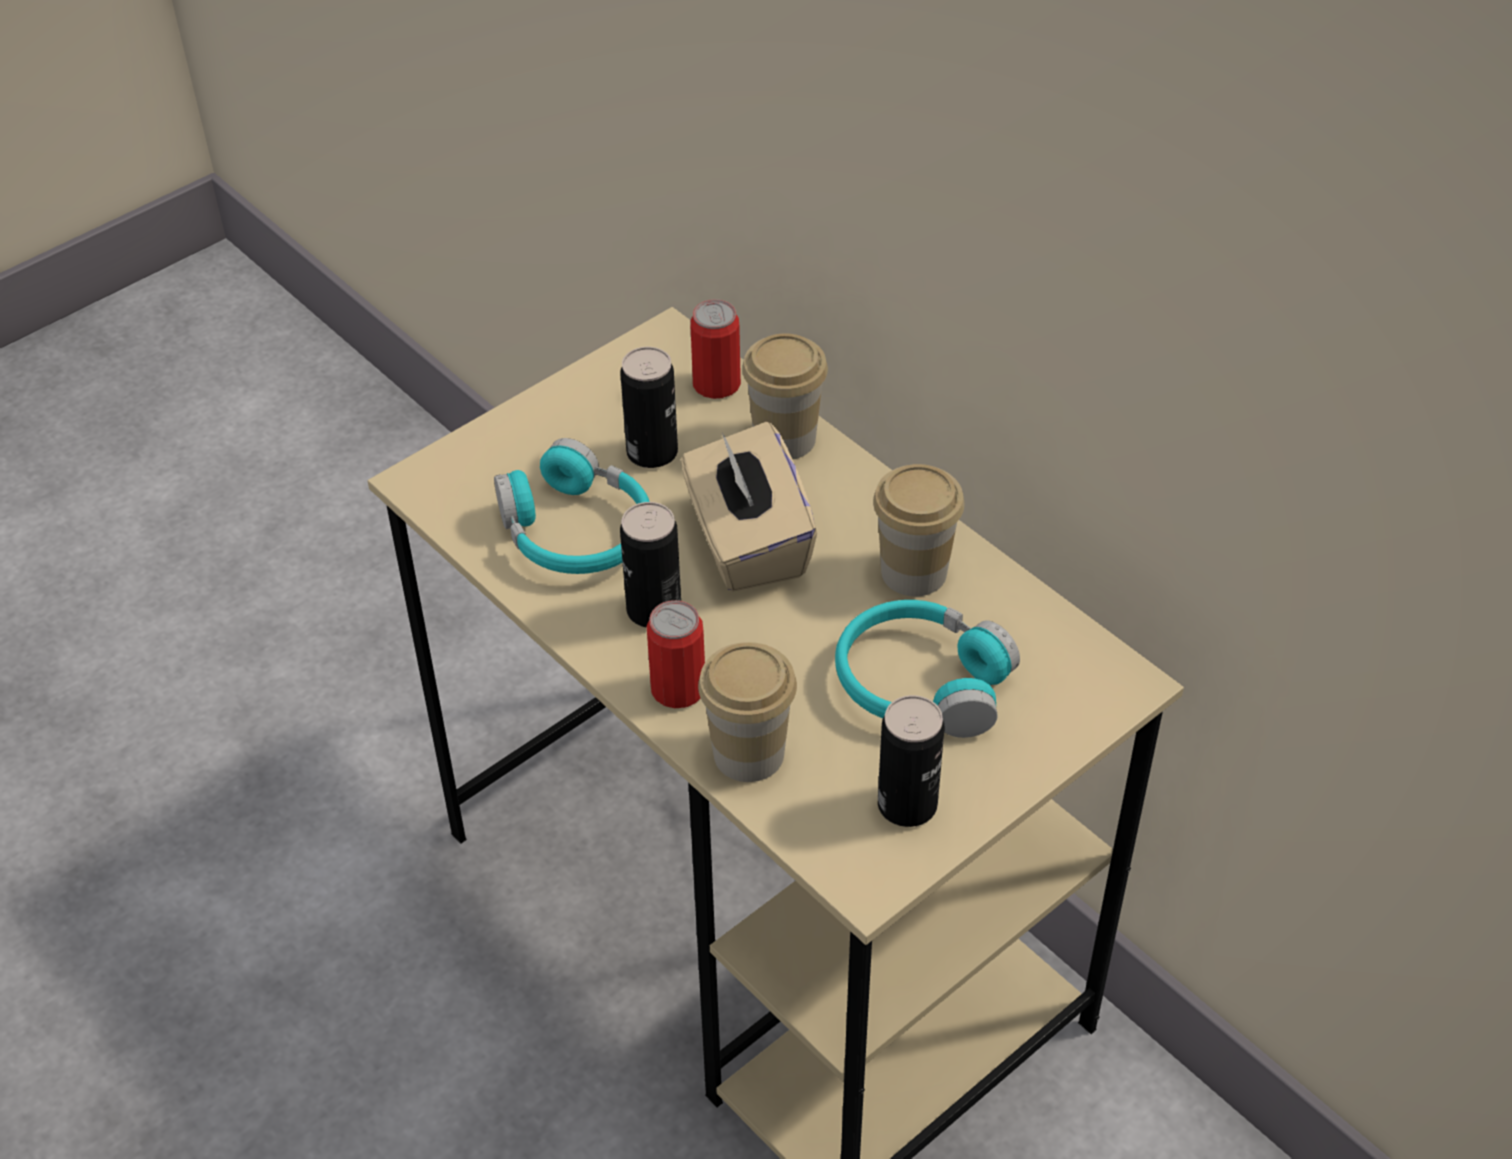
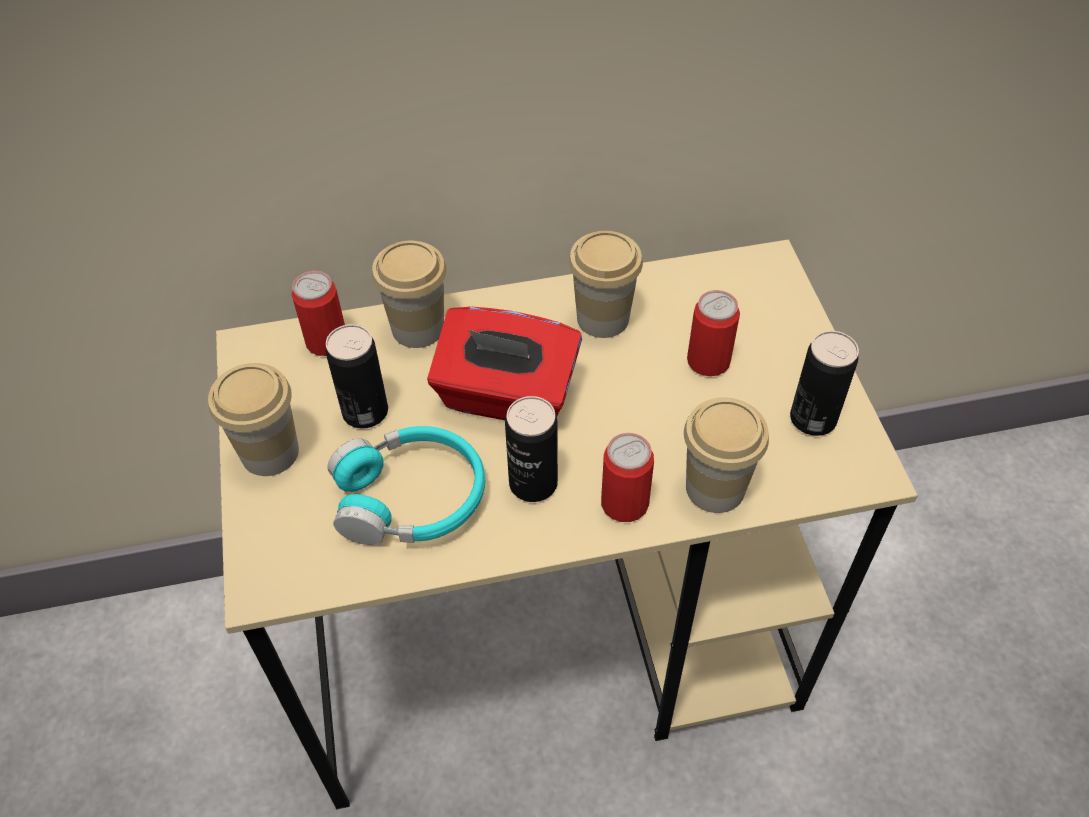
camera: 60 degrees left, 5 degrees up
(560, 413) = (270, 452): none -> cup
(747, 543) = (506, 396): beige tissue box -> red tissue box
(921, 683) = (708, 361): turquoise headphones -> can

